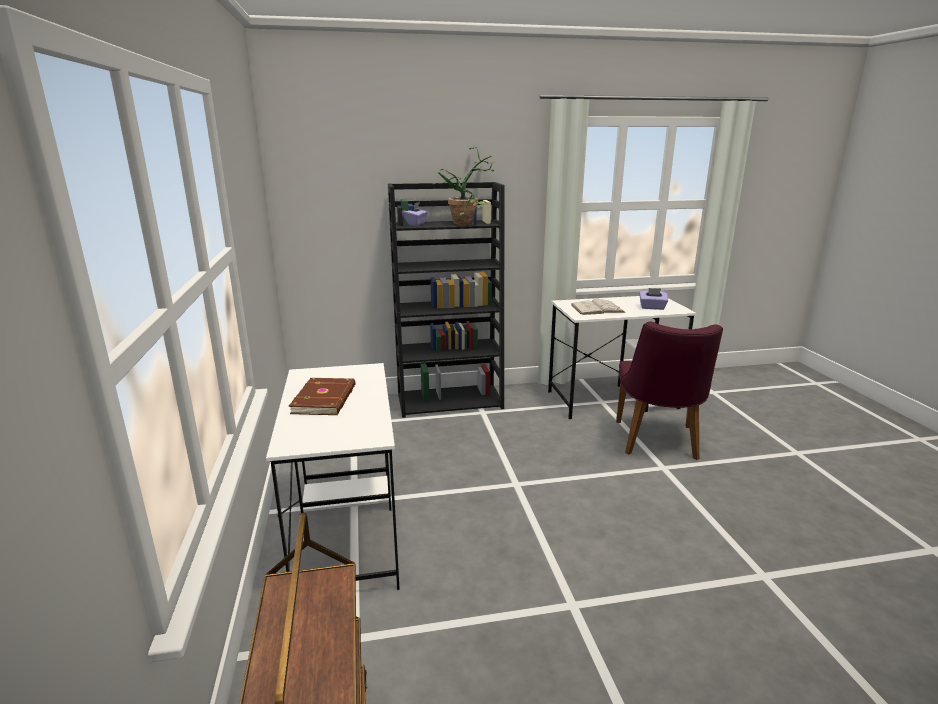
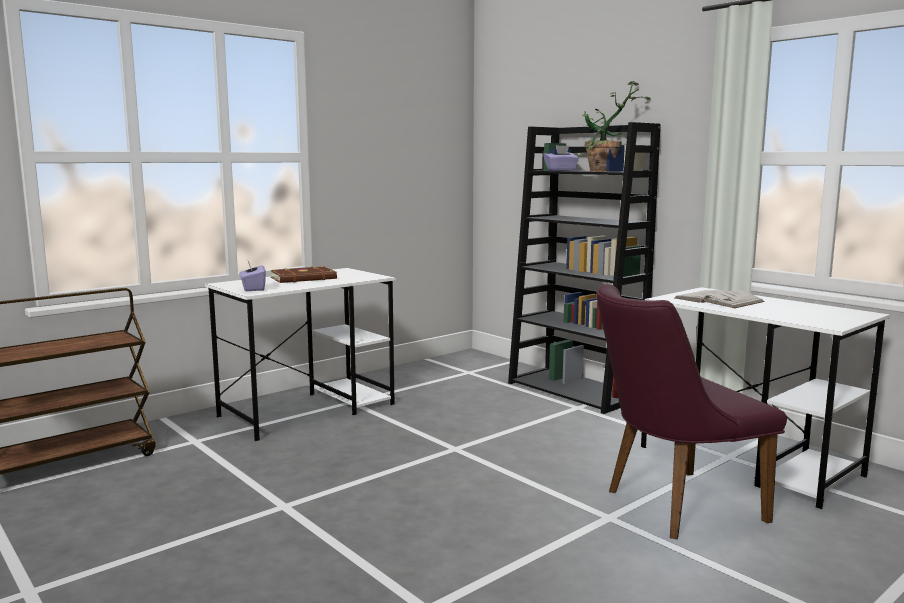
camera: 60 degrees right, 10 degrees down
(652, 307) = (797, 315): purple tissue box -> purple tissue box (253, 289)

